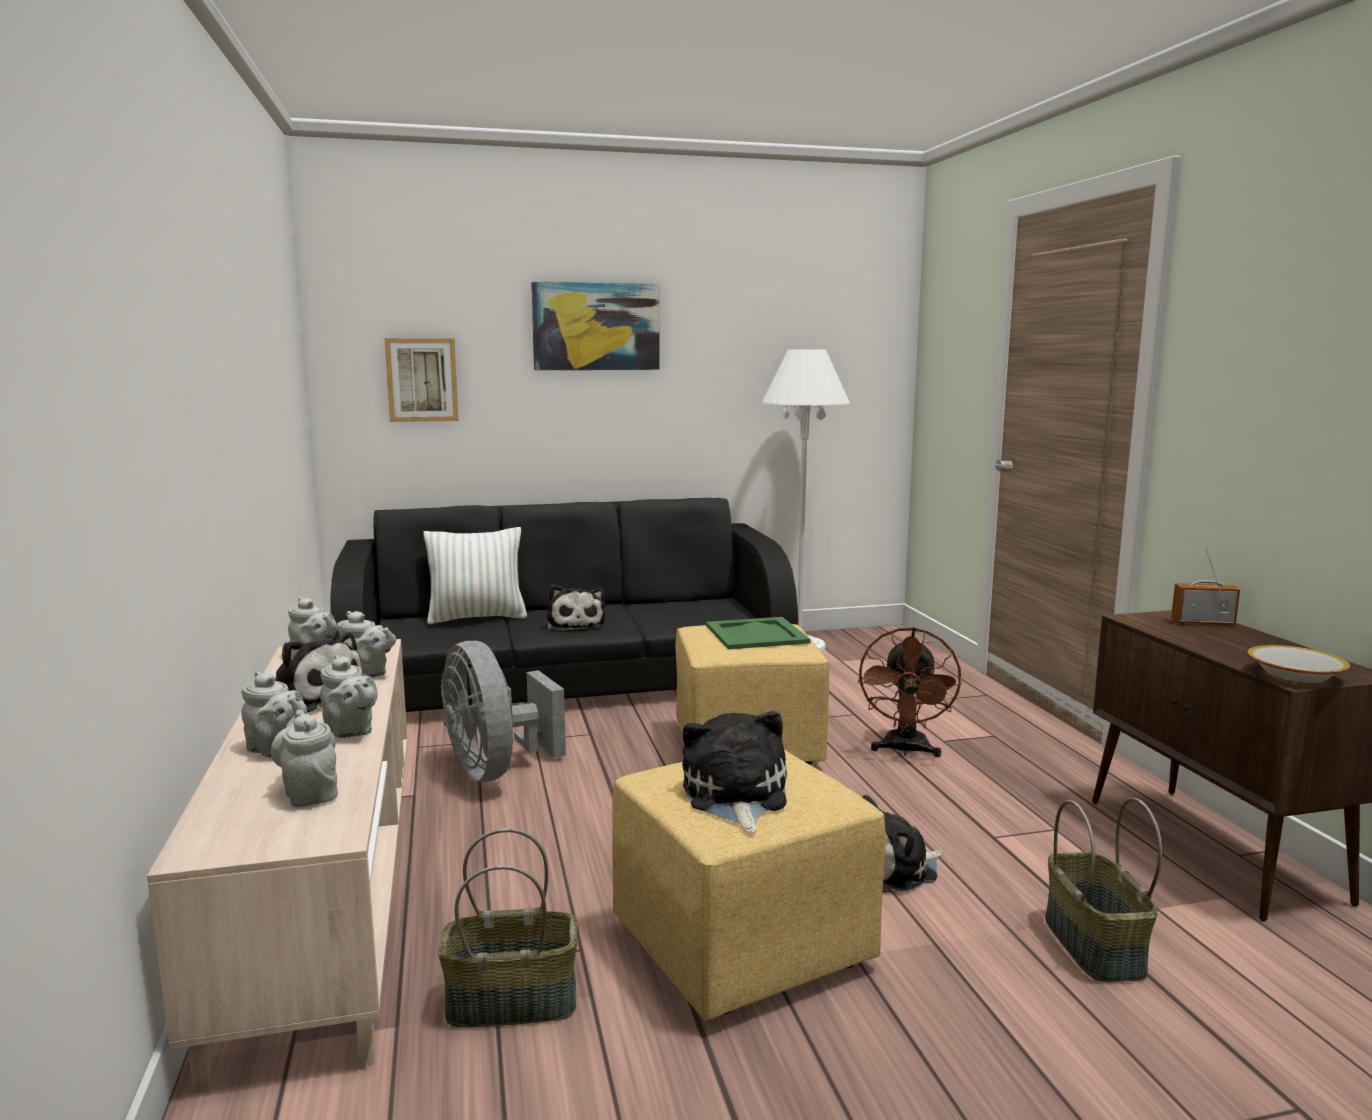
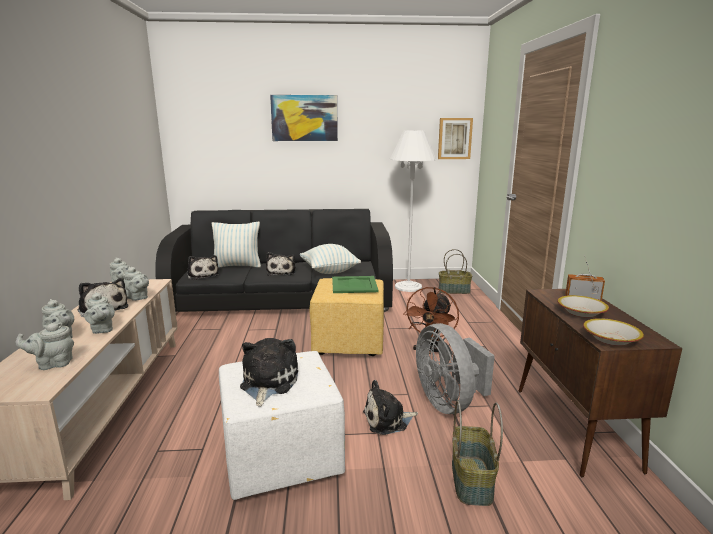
camera: 10 degrees right, 5 degrees up
(310, 793) = (53, 364): grey teapot -> grey teapot turned 90 degrees counterclockwise
(417, 638) = (202, 275): none -> plush toy
(422, 380) = (217, 145): picture -> picture (454, 138)
(495, 770) = (220, 345): grey fan -> grey fan (448, 402)
(513, 1001) = (154, 474): basket -> basket (454, 290)
(668, 618) = (329, 271): none -> pillow
(742, 949) = (281, 458): yellow ottoman -> white ottoman
(1218, 642) = (581, 312): none -> bowl

